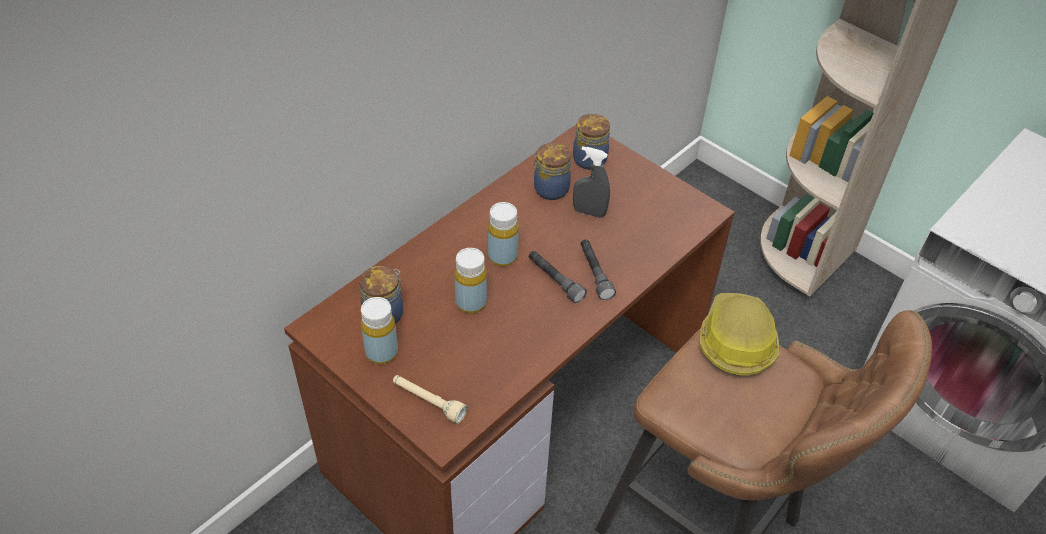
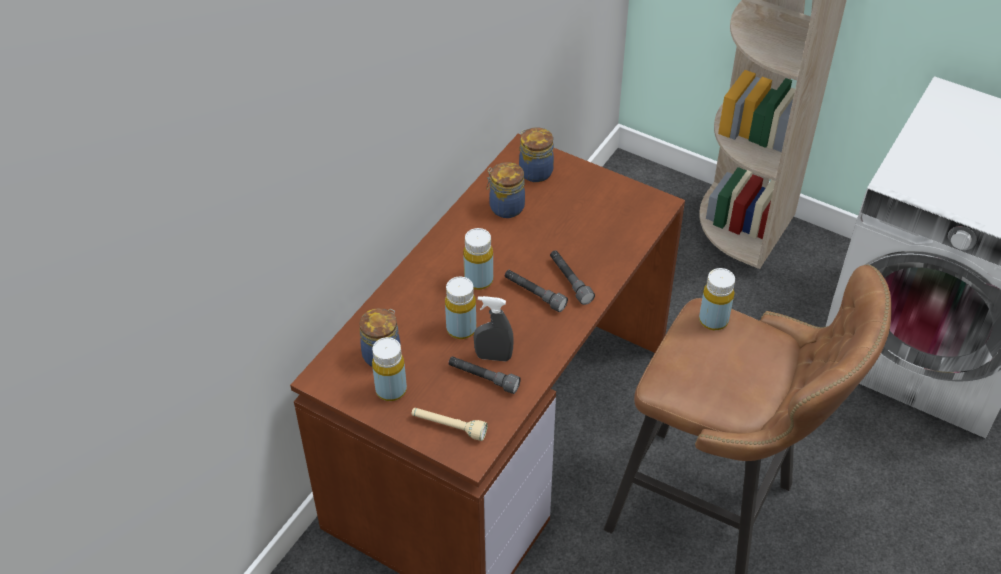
camera: 10 degrees left, 0 degrees up
(478, 357) = (483, 378): none -> grey flashlight
(589, 212) = (549, 224): grey spray bottle -> grey spray bottle (493, 357)
(735, 340) = (713, 320): hard hat -> yellow bottle

